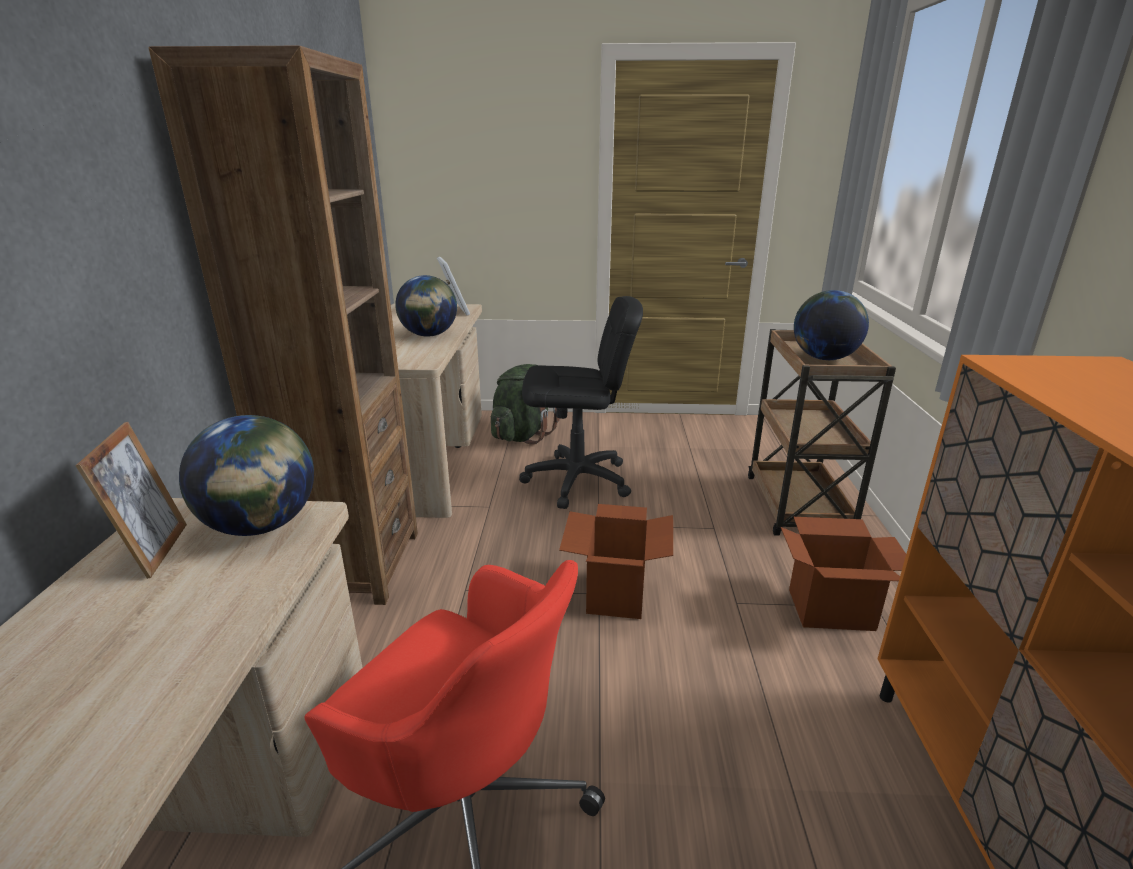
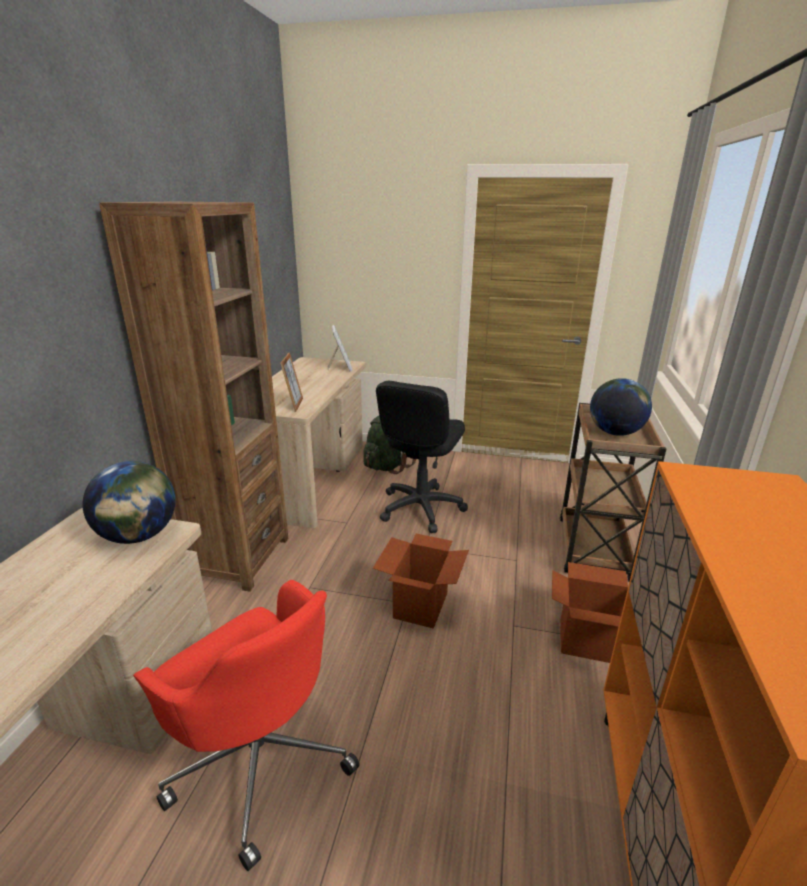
camera: 10 degrees right, 0 degrees up
(155, 551) = (67, 547): picture frame -> picture frame (294, 404)
(429, 335) = (314, 387): globe -> none
(577, 480) = (420, 508): black office chair -> black office chair turned 105 degrees clockwise

